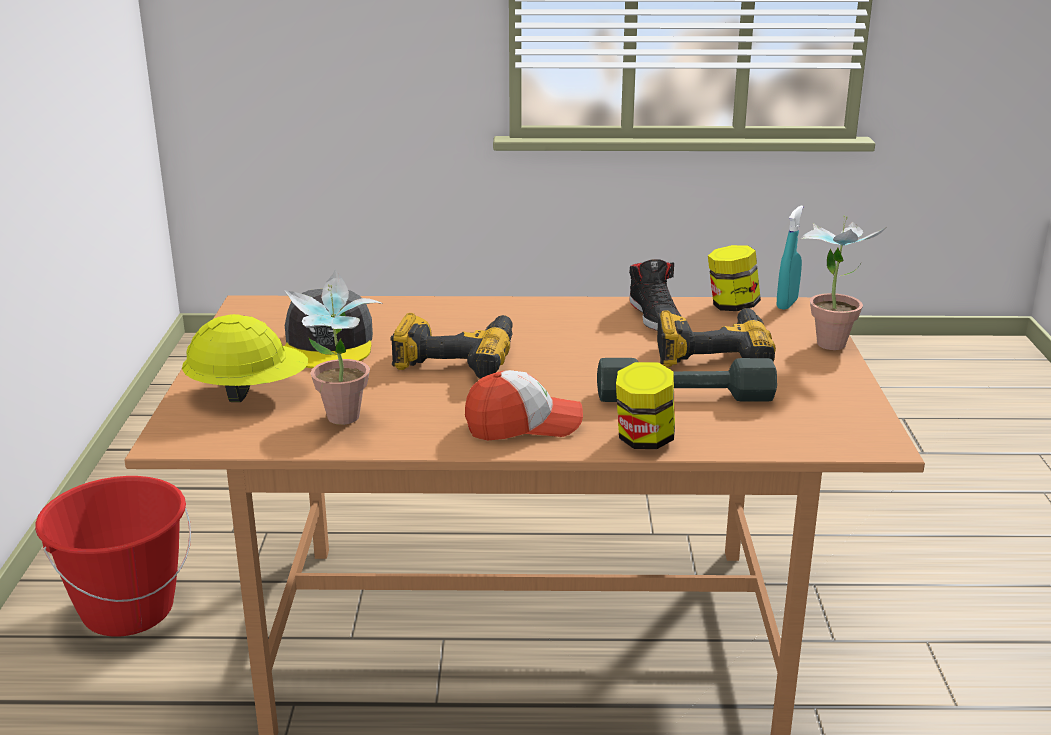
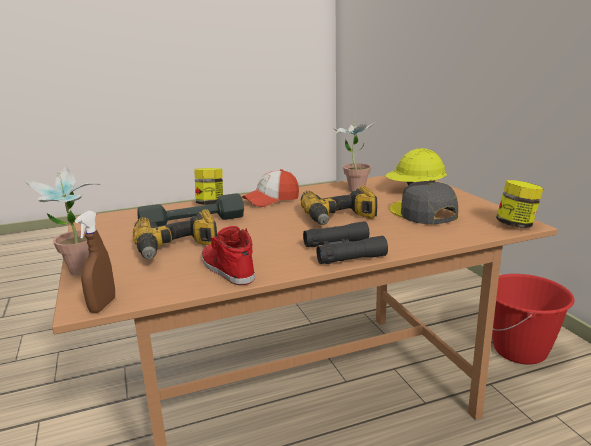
camera: 160 degrees right, 5 degrees down
(509, 312) = (343, 251): none -> black binoculars
(655, 316) = (226, 269): black shoe -> red shoe
(732, 306) = (159, 291): jar -> jar (516, 225)
(787, 304) = (102, 305): turquoise spray bottle -> brown spray bottle

